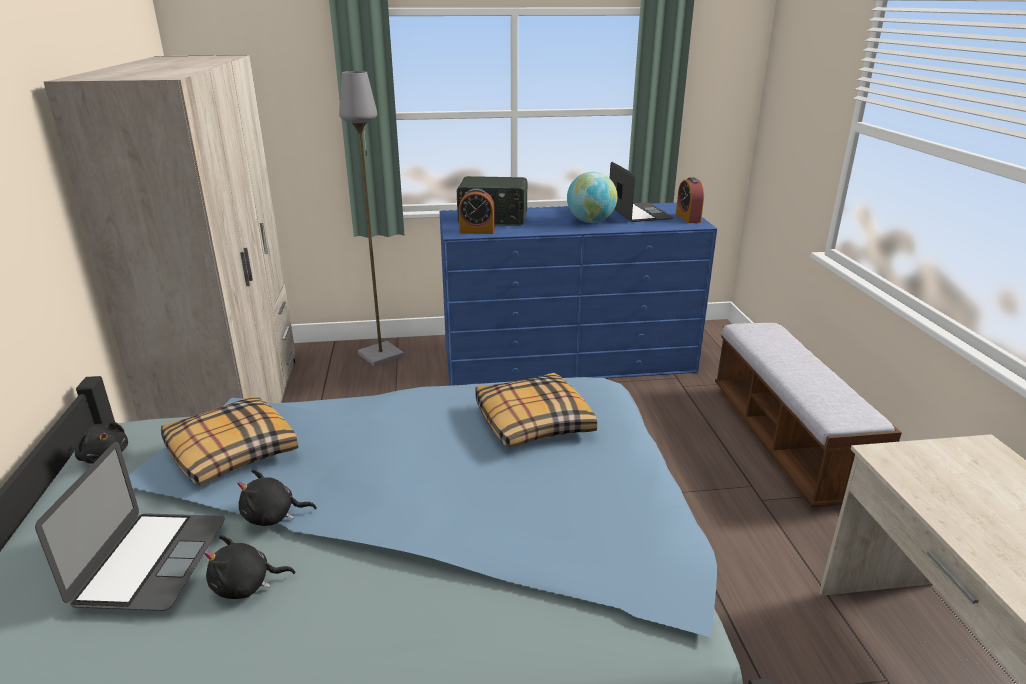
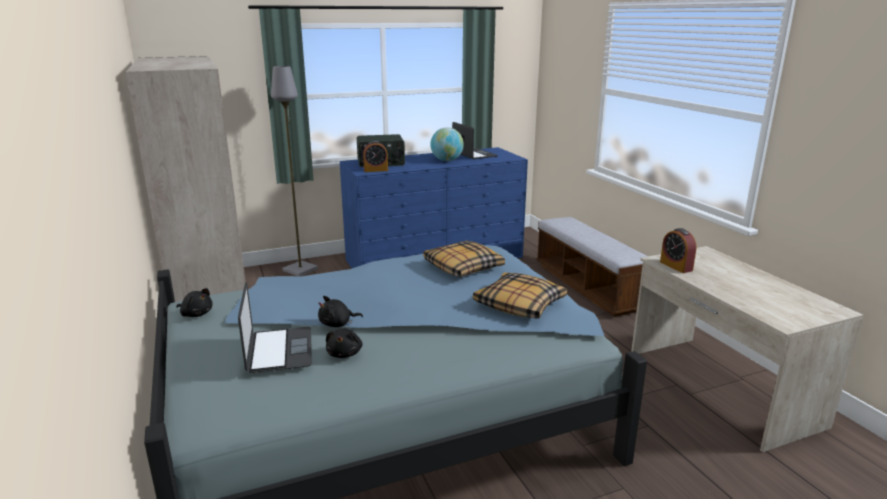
camera: 15 degrees left, 5 degrees down
(231, 452) = (284, 301): pillow -> pillow (519, 305)
(246, 586) = (345, 353): black plush toy -> black plush toy turned 60 degrees counterclockwise
(688, 218) = (507, 155): alarm clock -> alarm clock (676, 266)

